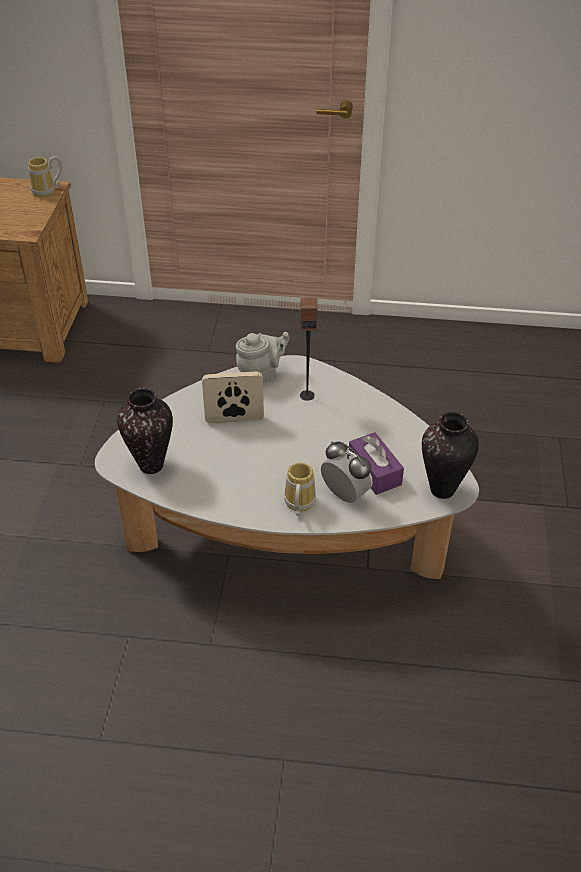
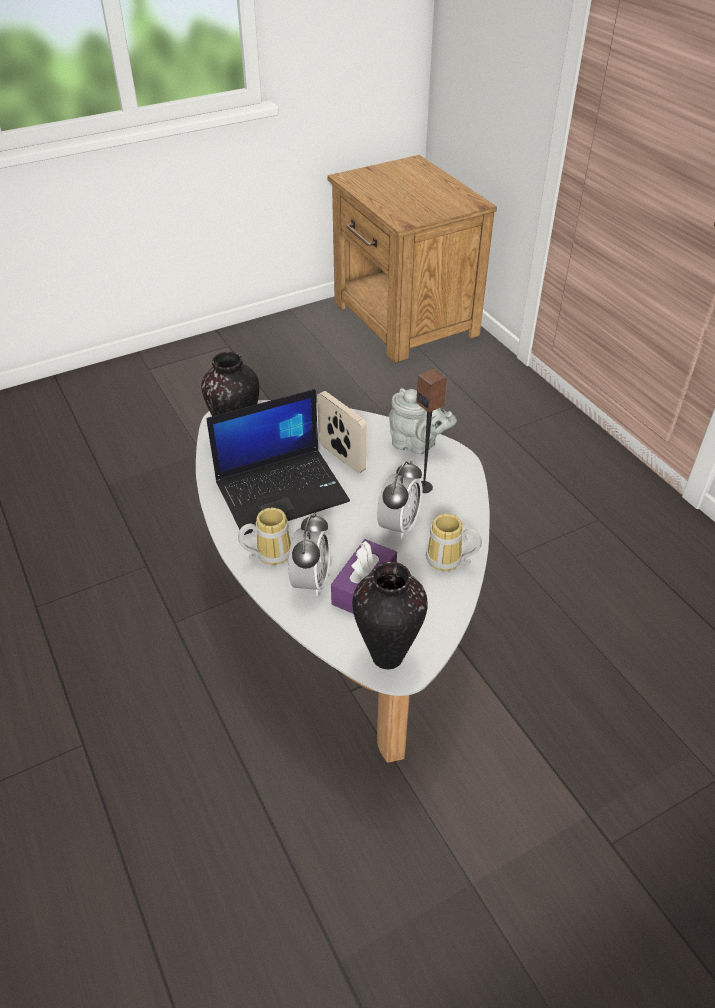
camera: 55 degrees right, 0 degrees up
(47, 191) = (468, 204): mug -> mug (448, 562)
(238, 467) = (282, 490): none -> laptop
(332, 426) = (399, 525): none -> alarm clock

